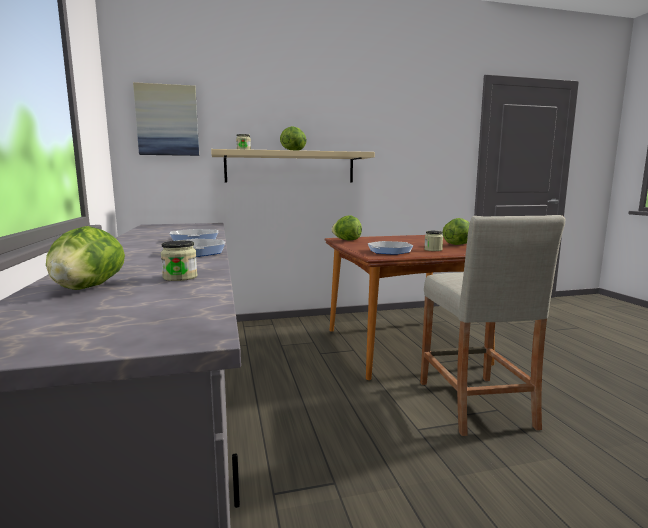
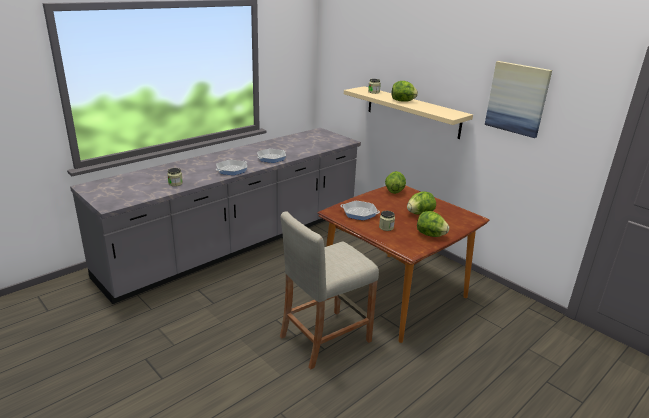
camera: 60 degrees right, 15 degrees up
(87, 288) = (151, 176): lettuce -> lettuce (419, 213)
(167, 120) = (343, 58): picture -> picture (517, 98)

